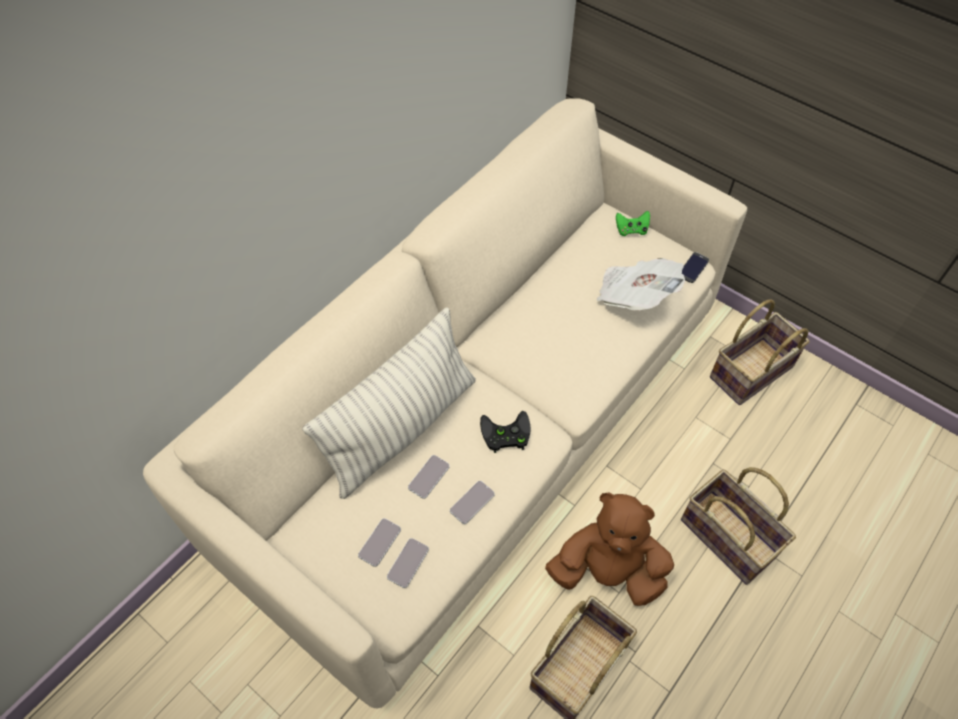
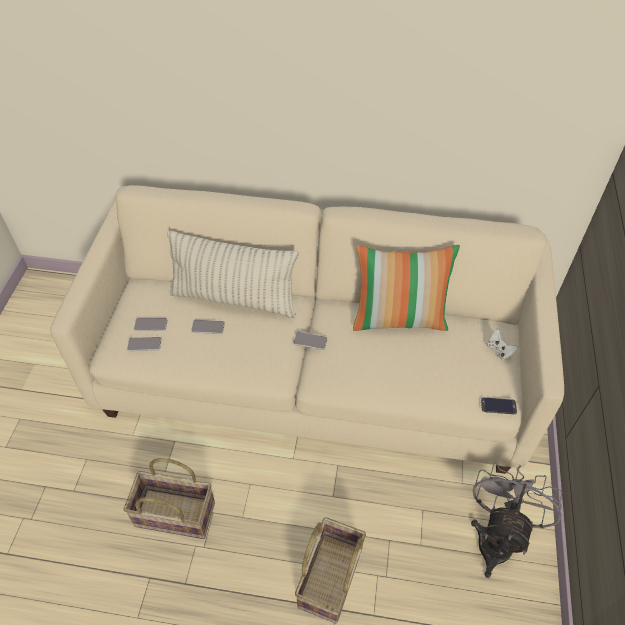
camera: 60 degrees right, 5 degrees down
(472, 502) = (203, 357): phone -> phone (310, 341)
(504, 435) = (263, 352): black game controller -> none
(541, 286) = (399, 318): none -> pillow
(608, 572) = (254, 502): brown plush toy -> none
(631, 230) = (499, 350): green game controller -> white game controller
(635, 296) = (436, 377): newspaper -> none
(752, 373) = (497, 537): basket -> grey fan

